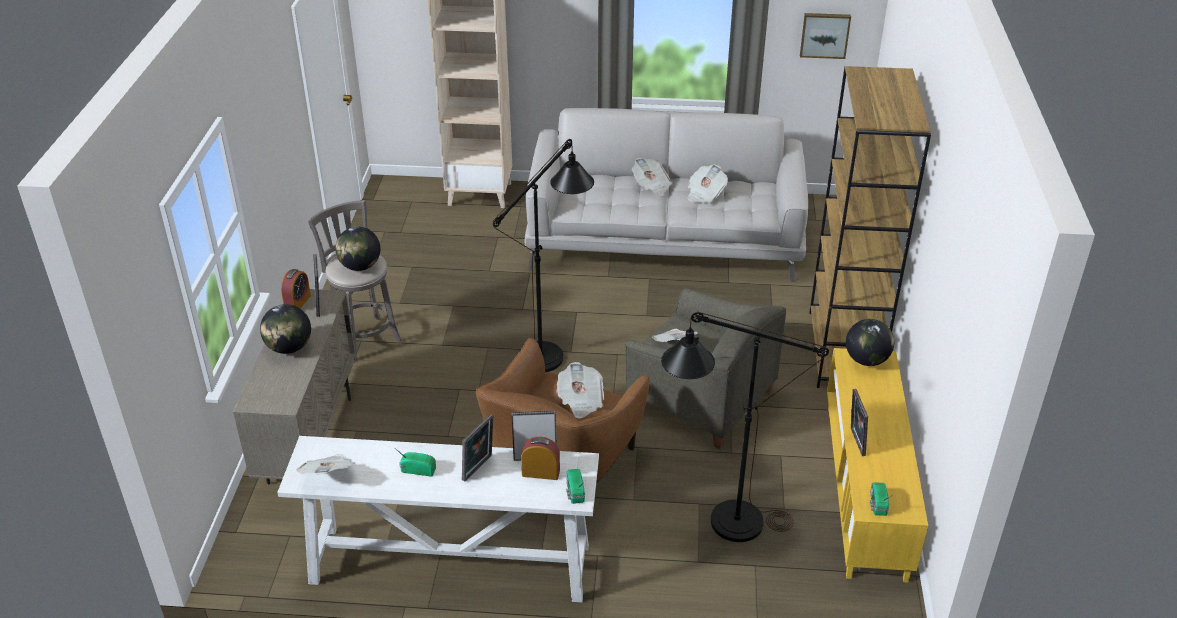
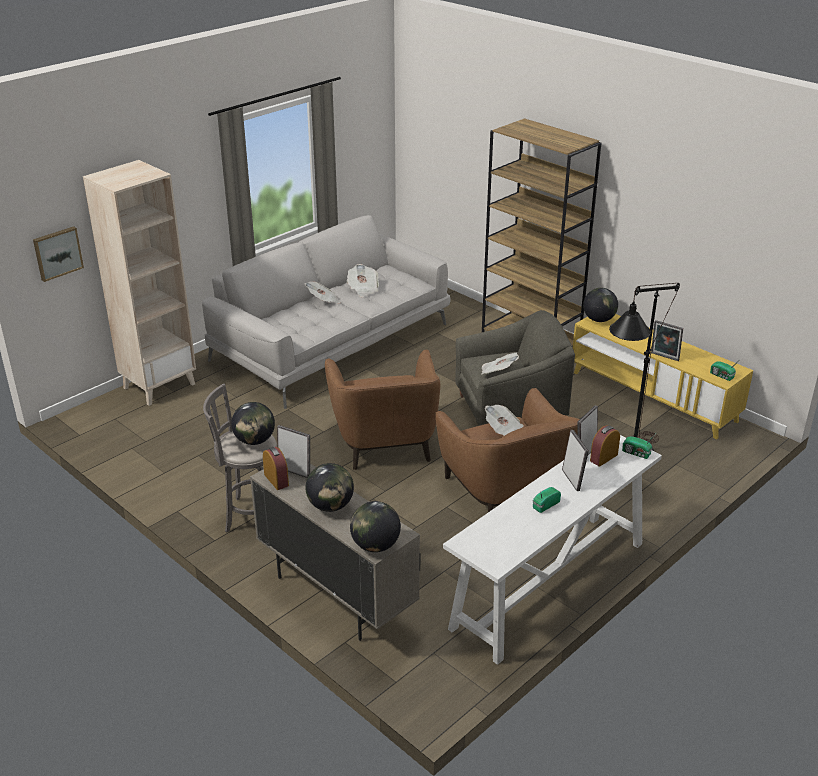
camera: 50 degrees left, 5 degrees down
(257, 399) = (375, 545): none -> globe
(328, 475) = (506, 547): newspaper -> none
(549, 351) = (385, 442): black floor lamp -> brown armchair
(824, 35) = (364, 144): picture -> picture (57, 253)

